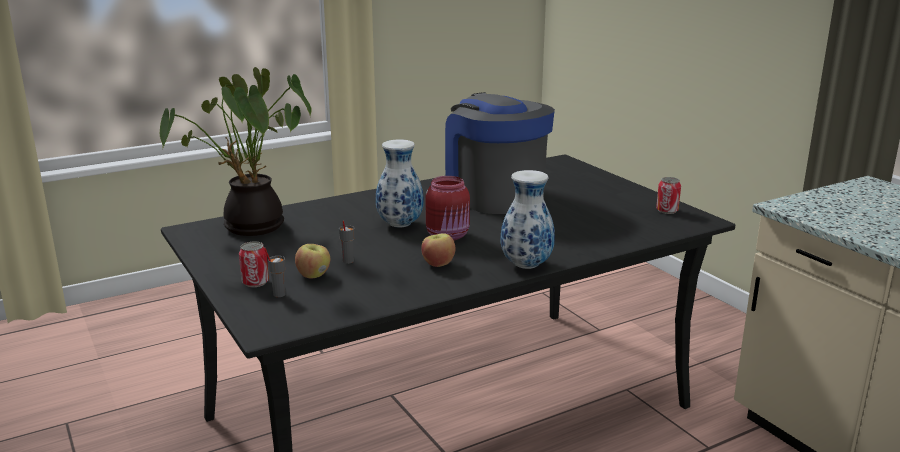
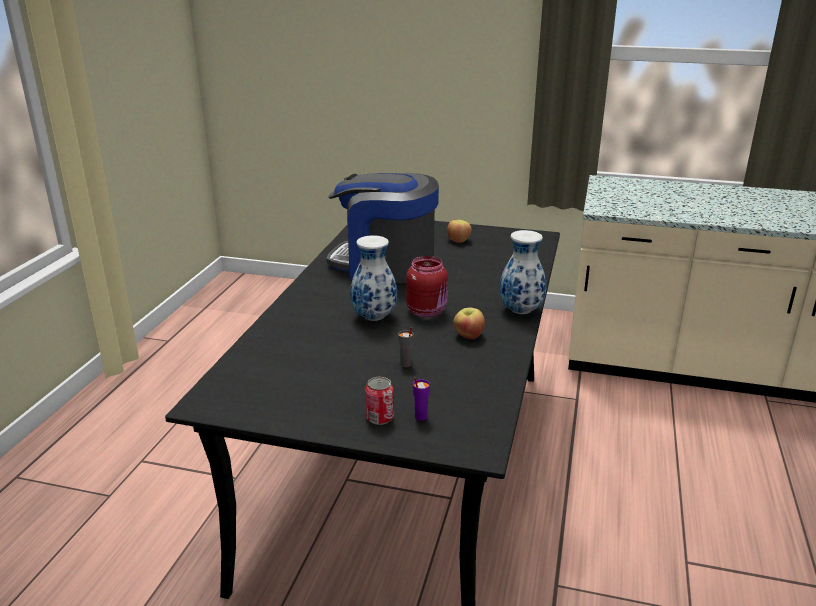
camera: 45 degrees left, 5 degrees up
(250, 228) = (259, 375): potted plant -> none
(279, 294) = (420, 417): grey cup -> purple cup
(313, 275) = (408, 388): apple -> apple (459, 240)
(667, 210) = (509, 236): can -> none

